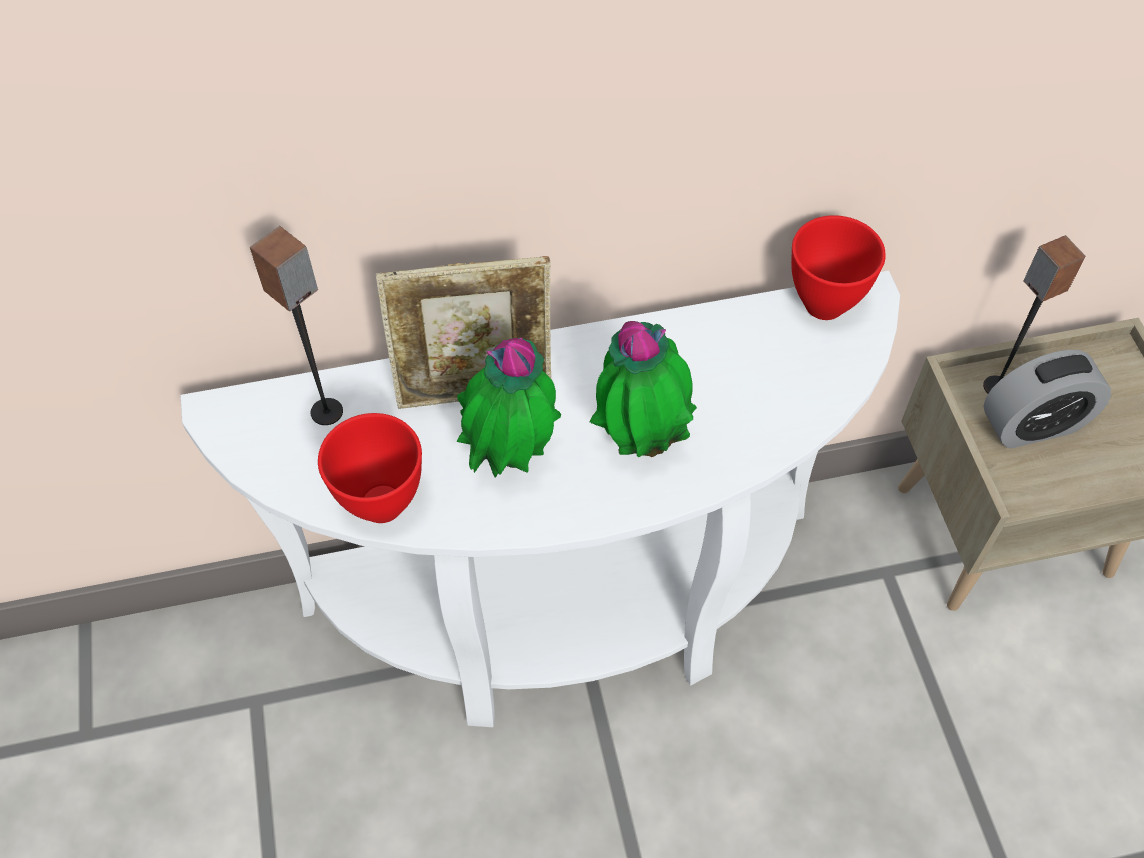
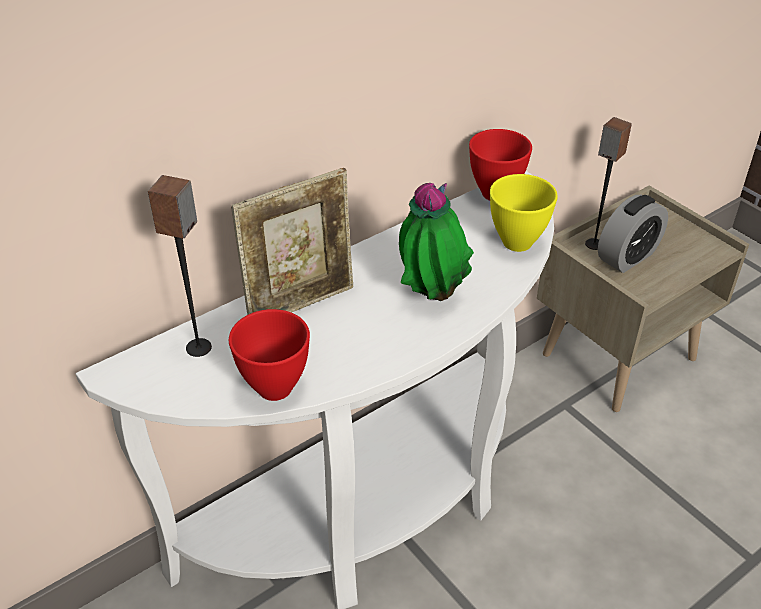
camera: 25 degrees left, 15 degrees down
(511, 460) = (351, 333): potted plant -> none
(805, 399) = (518, 243): none -> yellow bowl

